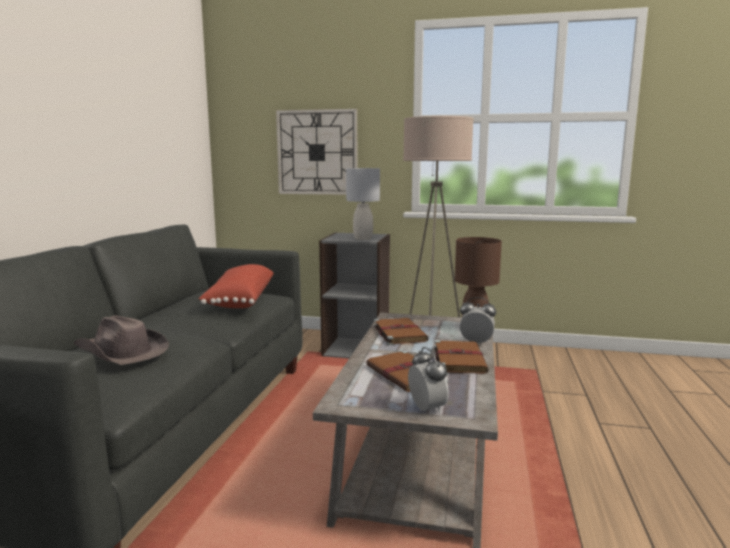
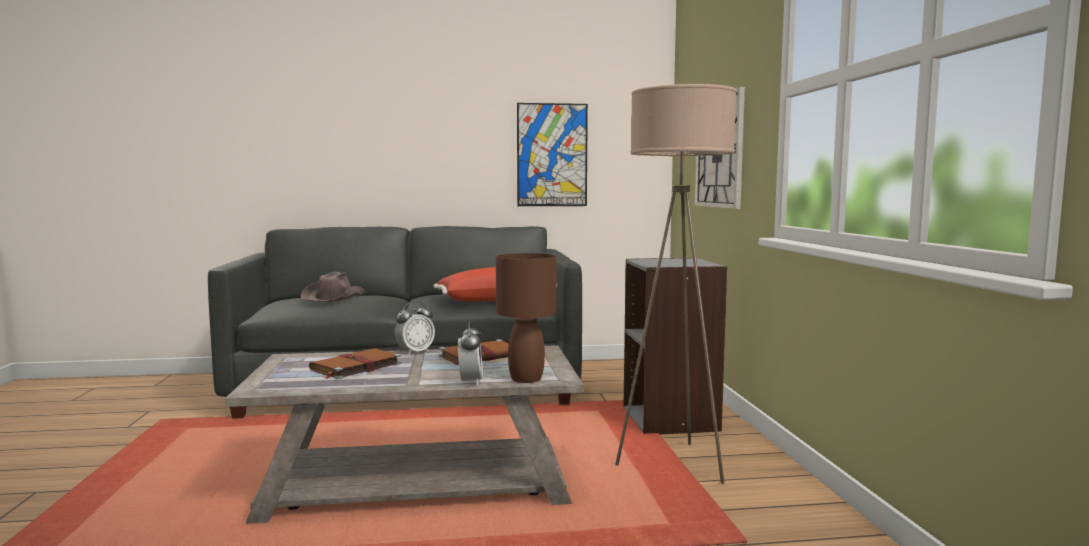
camera: 70 degrees right, 5 degrees down
(147, 149) = (552, 155): none -> picture
(363, 238) = (664, 263): grey table lamp -> none
(427, 409) = (274, 377): alarm clock -> alarm clock (415, 352)
(459, 359) = (406, 379): brown book -> none

